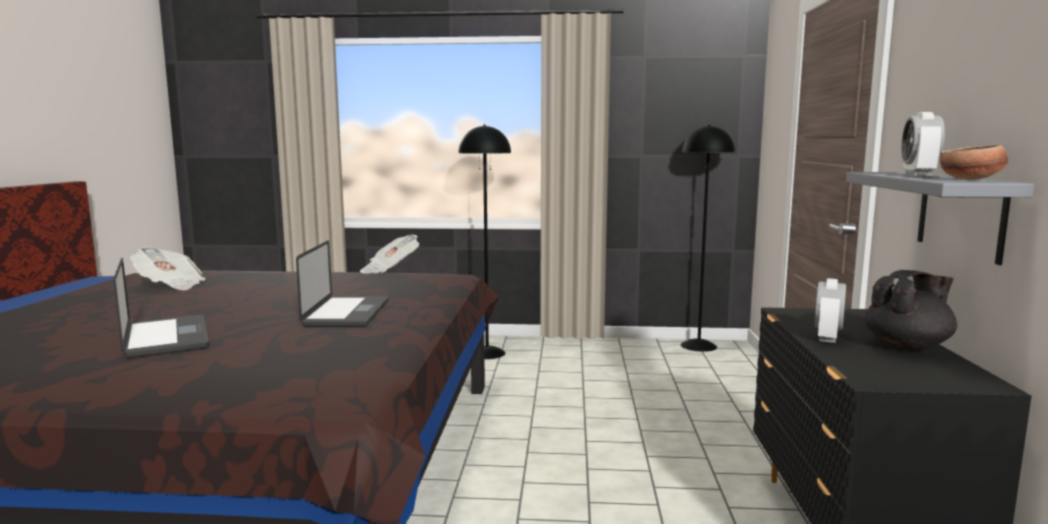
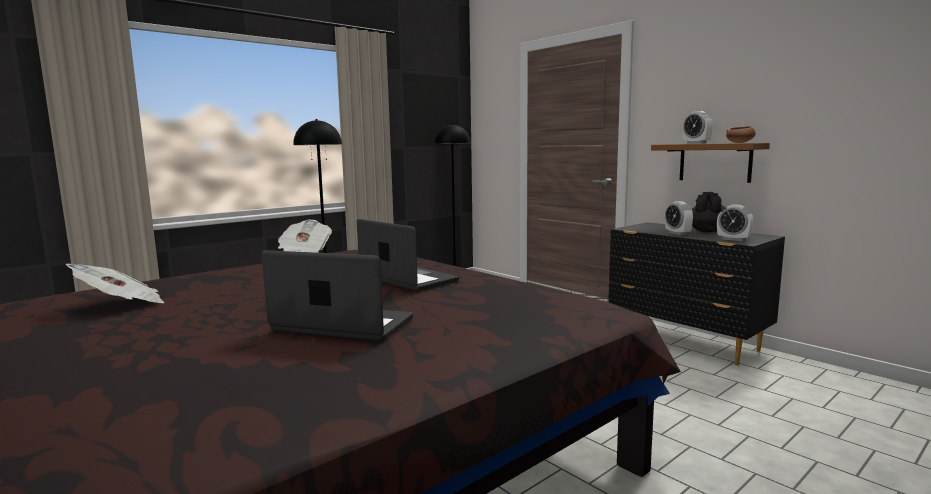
camera: 45 degrees left, 0 degrees up
(876, 371) = (733, 239): none -> alarm clock
(960, 214) = (715, 162): grey shelf -> brown shelf

